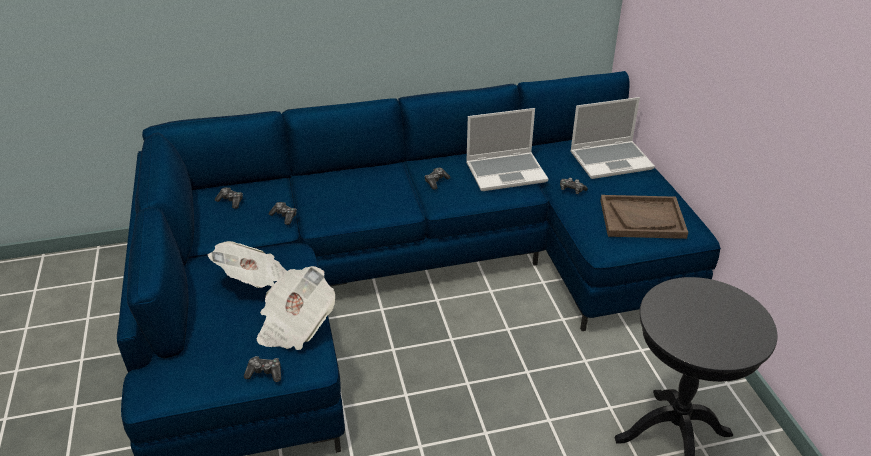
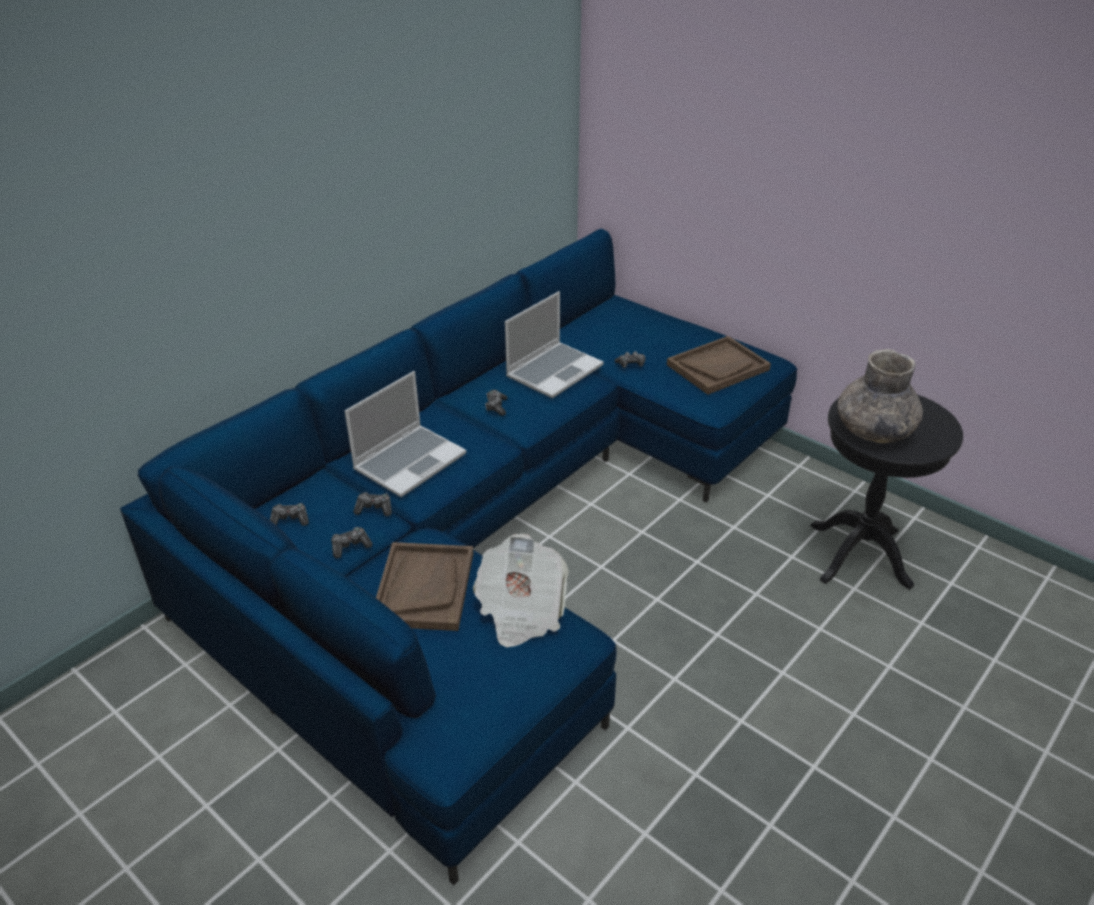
camera: 35 degrees left, 0 degrees up
(255, 280) = (424, 588): newspaper -> brown tray
(265, 373) = (546, 671): game controller -> game controller (350, 546)
(611, 160) = (635, 324): laptop -> laptop (410, 461)
(678, 317) = (873, 430): none -> grey vase

